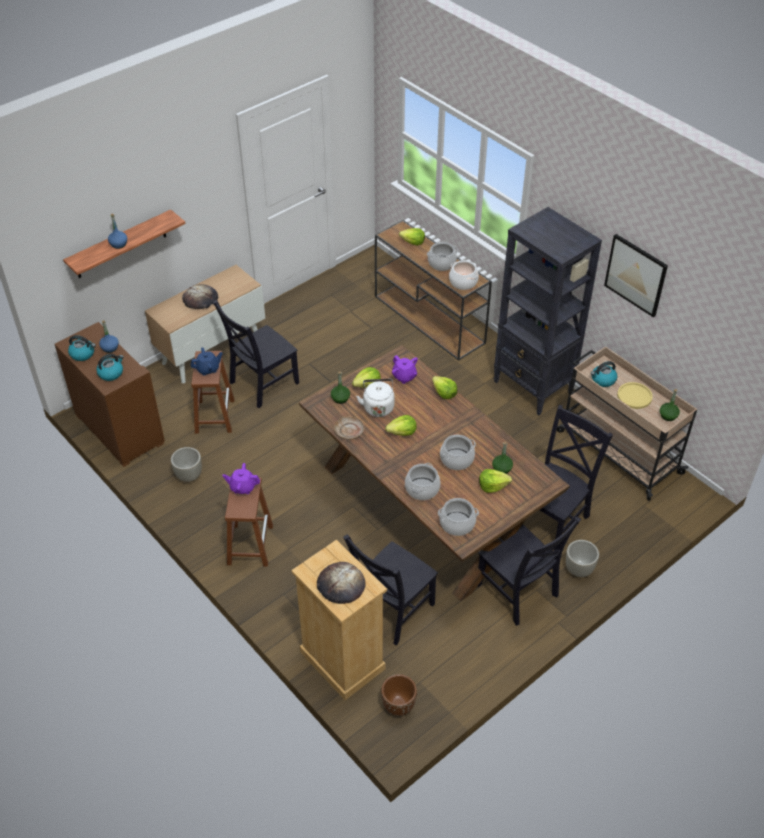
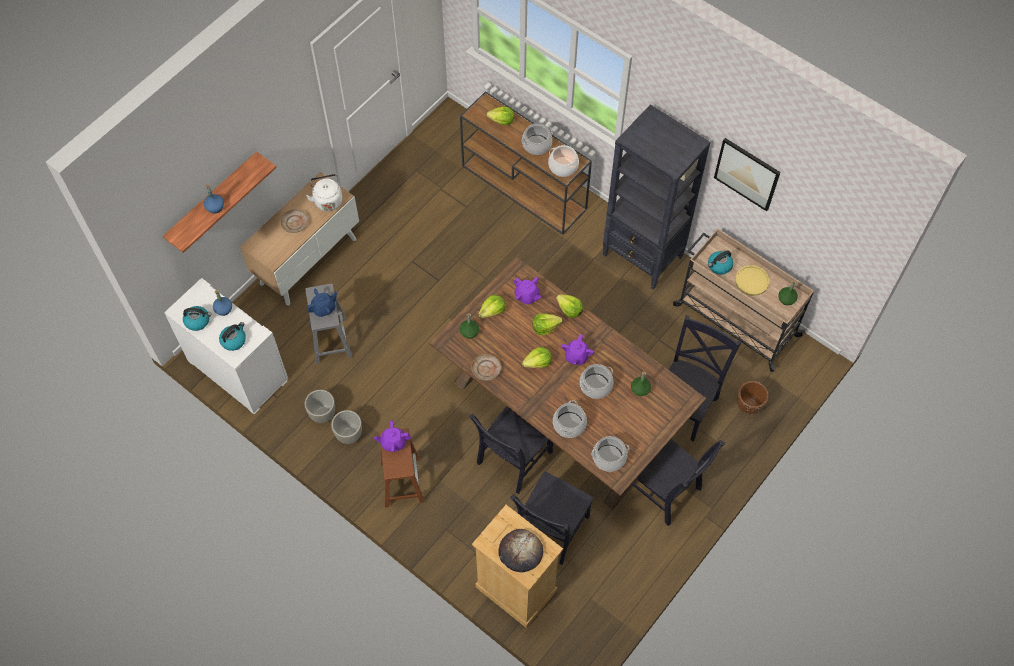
camera: 10 degrees left, 15 degrees up
(119, 429) = (237, 371): brown dresser -> white dresser
(200, 299) = (295, 223): bread -> beige plate
(214, 415) = (330, 339): brown stool -> grey stool
(261, 384) = (369, 294): black chair -> black chair (512, 460)
(378, 406) = (508, 336): white kettle -> white kettle (327, 200)
(398, 706) = (575, 625): brown planter -> brown planter (748, 406)
(442, 432) = (576, 356): none -> purple teapot
(492, 486) = (634, 410): lettuce -> lettuce (545, 327)
(579, 570) = (717, 457): grey planter -> grey planter (349, 434)

